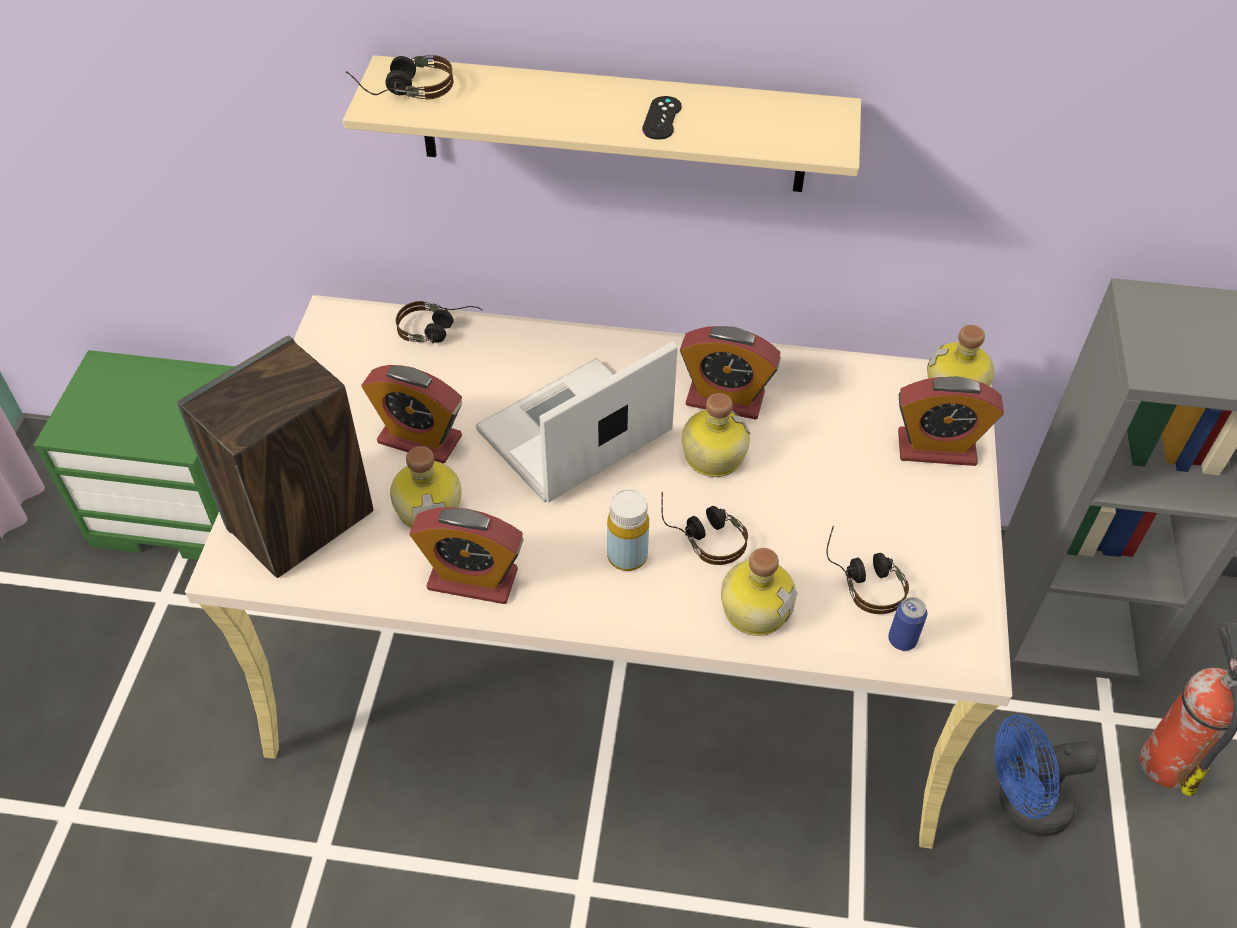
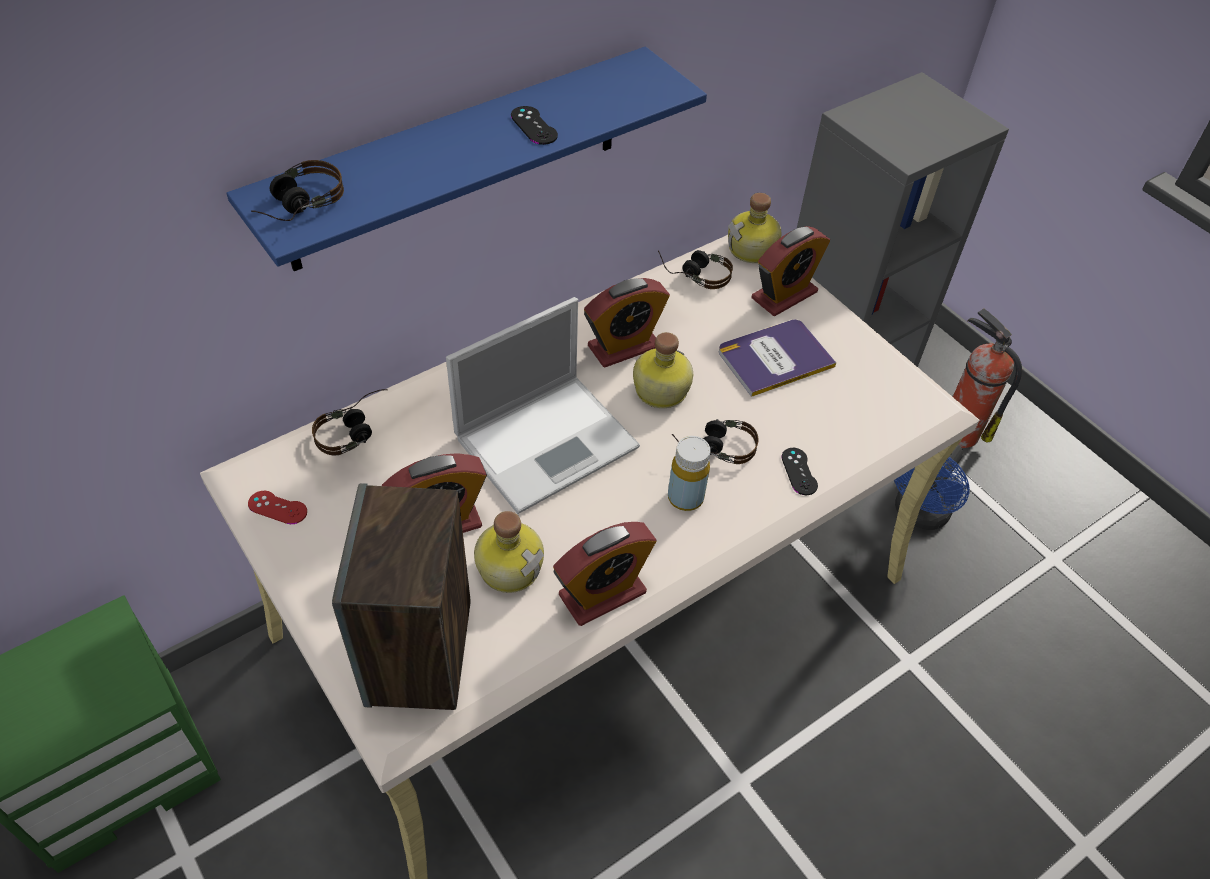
camera: 45 degrees left, 0 degrees up
(327, 351) = (277, 507): none -> red game controller
(571, 434) = (549, 440): laptop -> laptop turned 135 degrees counterclockwise
(612, 125) = (457, 160): beige shelf -> blue shelf
(755, 607) = (799, 471): bottle -> black game controller
(855, 497) = (775, 358): none -> book
(864, 577) = (836, 405): headphones -> headphones (694, 273)
(902, 640) = (898, 428): can -> none

